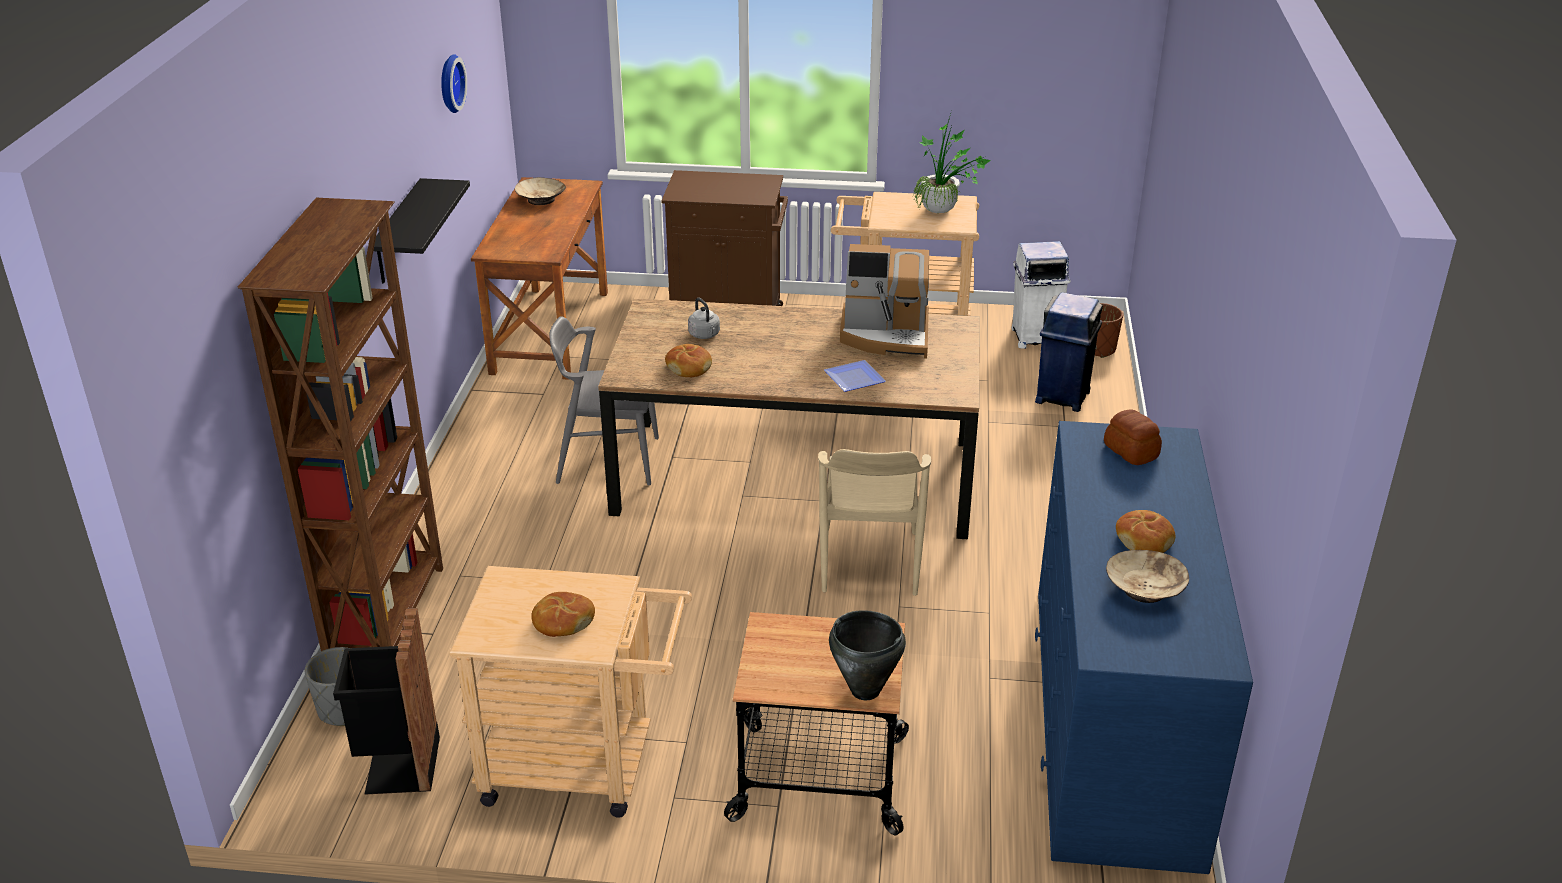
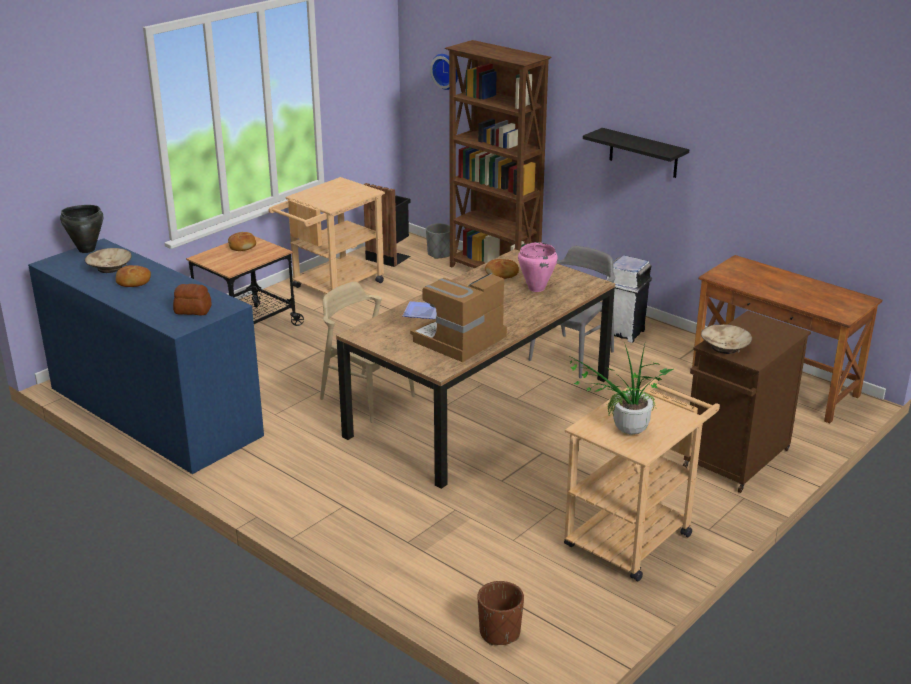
camera: 125 degrees right, 5 degrees down
(448, 83) = (770, 131): wall clock -> wall clock (446, 71)
(541, 199) = (824, 295): beige bowl -> beige bowl (724, 347)
(562, 622) = (324, 194): bread -> bread (242, 246)
(705, 335) = (536, 288): grey kettle -> pink cooking pot
(865, 691) = (207, 256): black cooking pot -> black cooking pot (86, 249)
(1034, 337) = (558, 606): white trash can -> white trash can (624, 332)
(1063, 396) = (448, 565): blue trash can -> none

